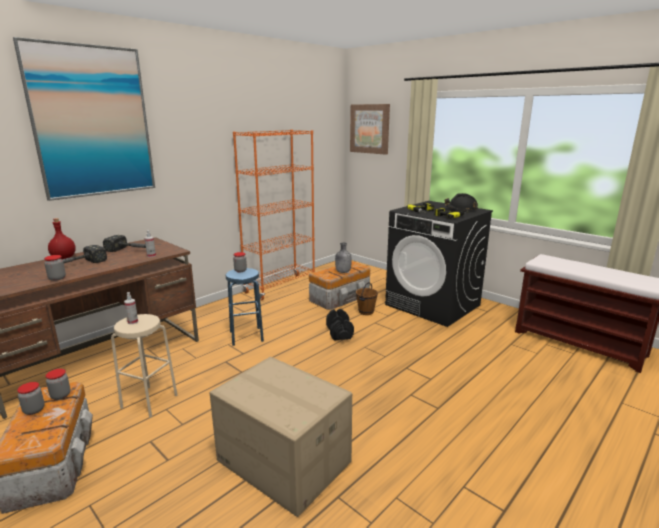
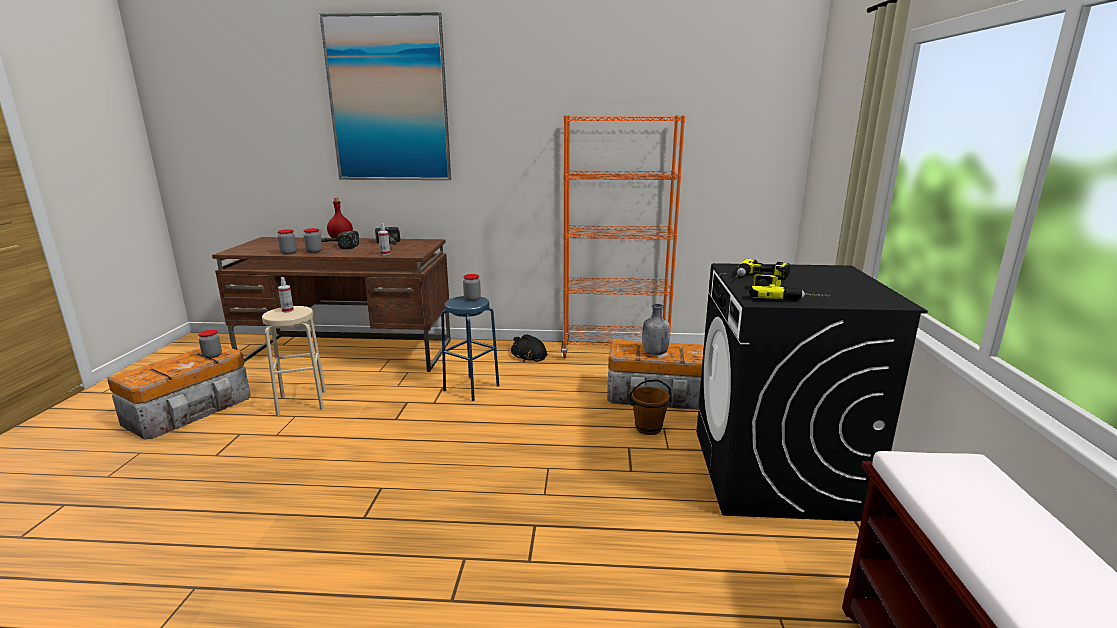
camera: 50 degrees right, 0 degrees up
(34, 410) = (185, 357): jar -> jar (314, 251)
(282, 462) = (243, 519): cardboard box -> none
(339, 333) = (560, 435): black dumbbell -> none
(370, 129) = (834, 117): picture -> none
(461, 209) = (852, 291): black hard hat -> black hard hat (528, 355)

